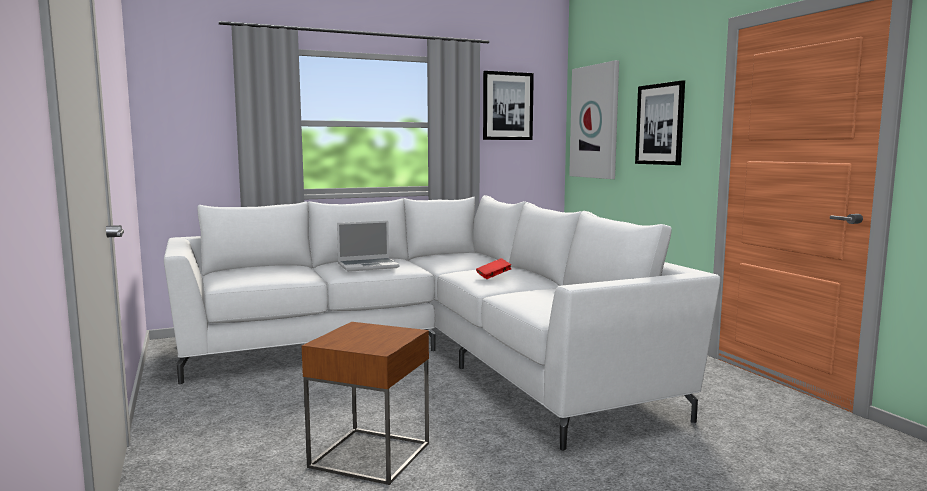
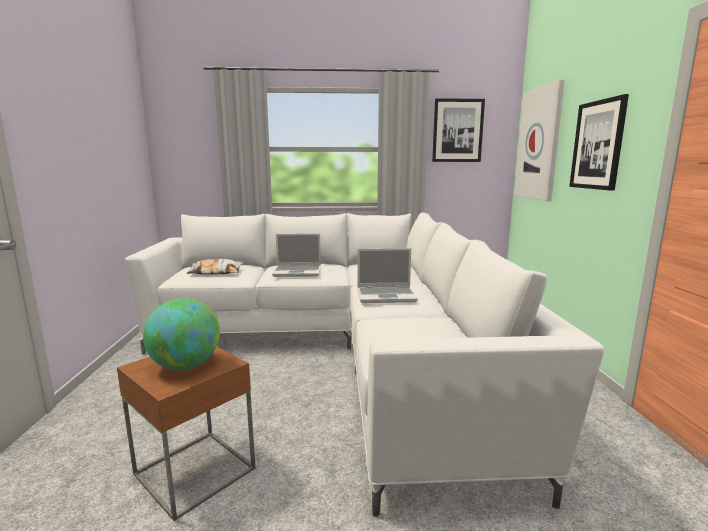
camera: 20 degrees right, 5 degrees up
(266, 273) = (216, 272): none -> pillow
(371, 337) = (185, 365): none -> globe
(493, 276) = (386, 296): red book -> laptop

